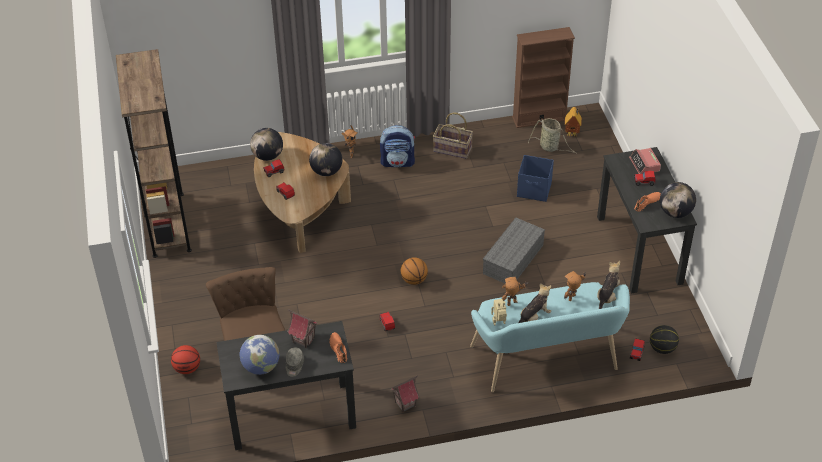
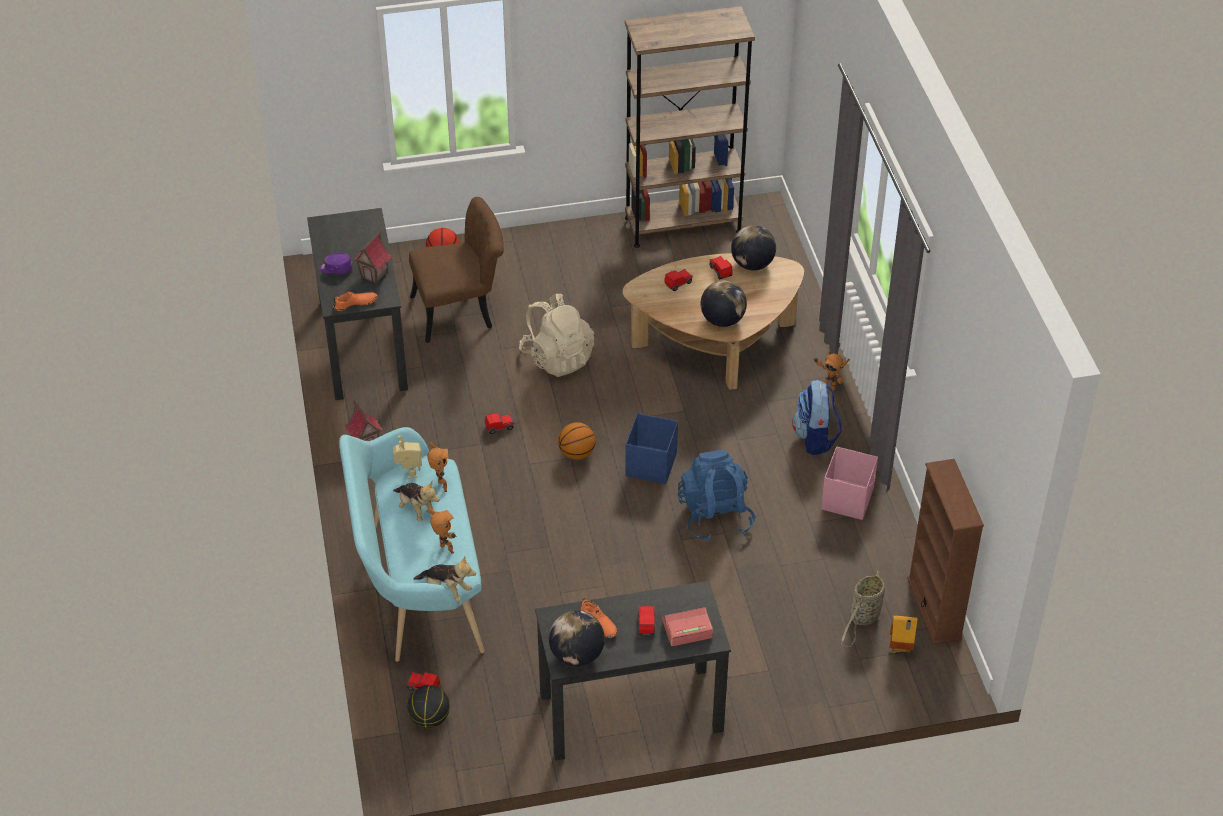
camera: 90 degrees right, 0 degrees up
(261, 367) = (338, 243): globe -> none
(294, 365) = (336, 269): grey cap -> purple cap
(313, 293) = (557, 357): none -> beige backpack
(452, 149) = (848, 499): basket -> pink storage box
(470, 210) = (715, 516): none -> blue backpack
(513, 260) = (612, 560): grey storage box -> none
(534, 190) = (761, 592): blue storage box -> blue storage box (650, 465)

